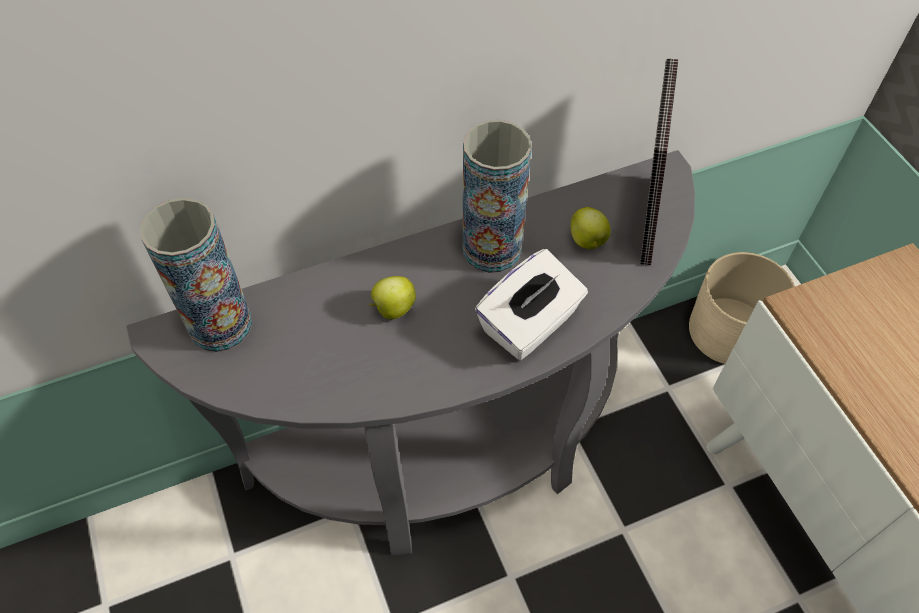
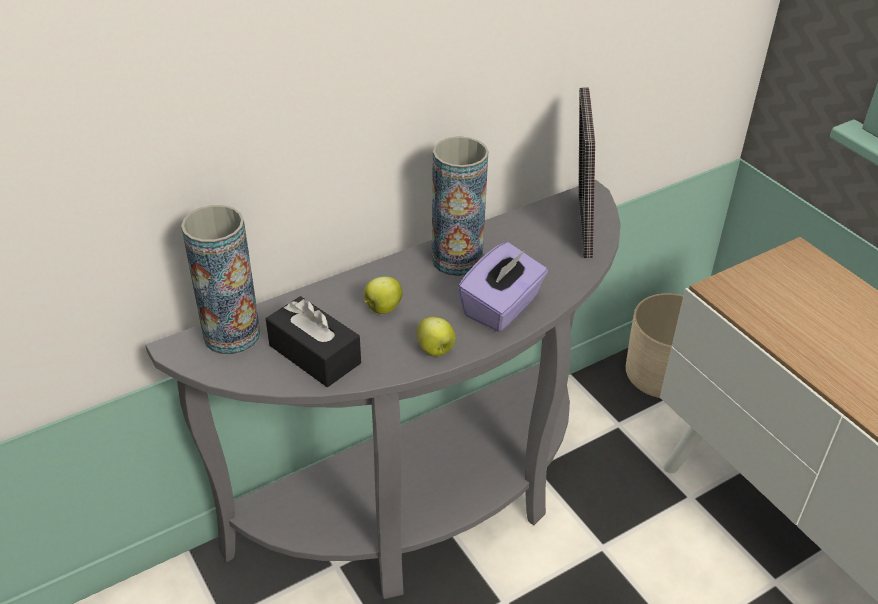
camera: 10 degrees left, 15 degrees down
(305, 364) = (314, 354): none -> black tissue box
(530, 324) = (502, 307): white tissue box -> purple tissue box
(587, 241) = (536, 247): apple -> apple (436, 350)

